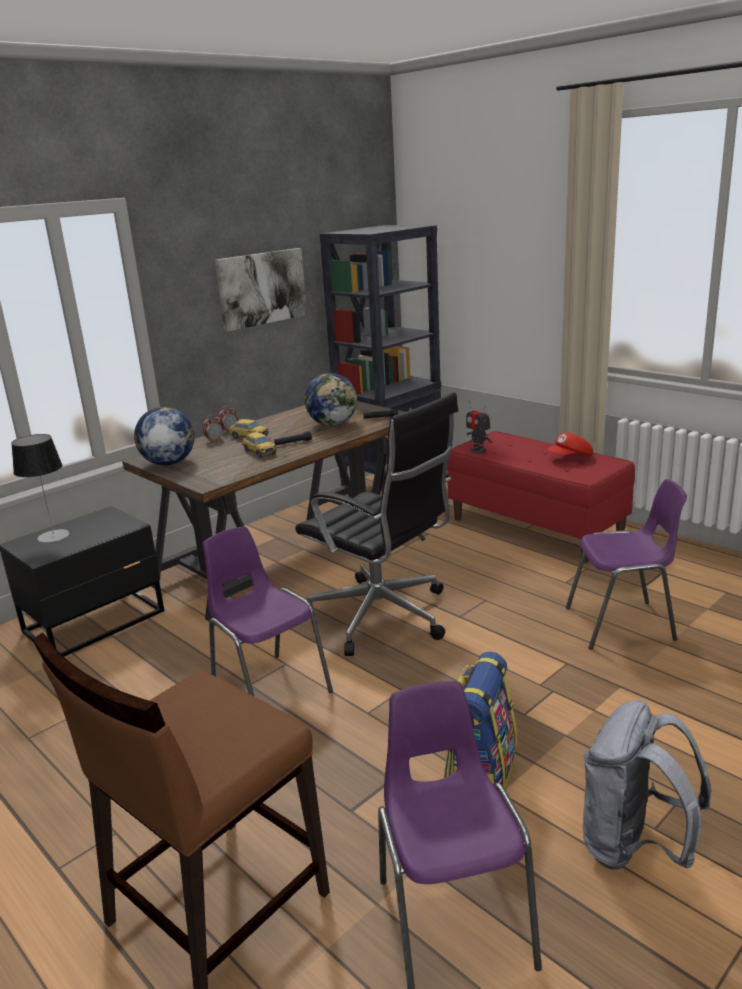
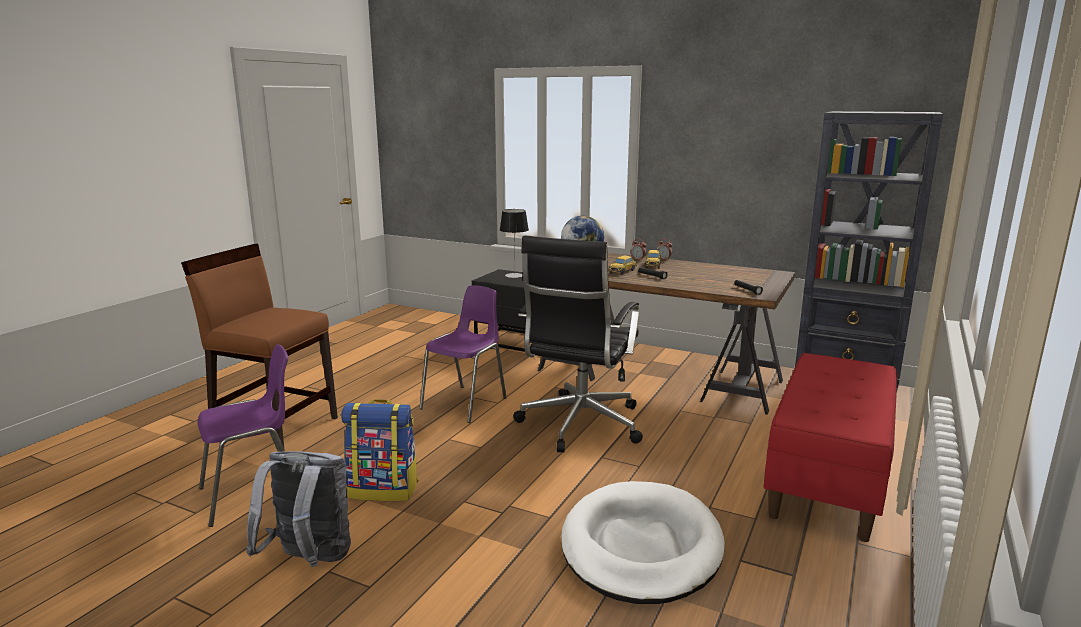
camera: 70 degrees right, 5 degrees down
(261, 288) = (753, 153): picture -> none
(333, 424) = (710, 280): globe -> none
(478, 451) = (815, 364): toy robot -> none
(570, 457) = (854, 408): red cap -> none
(622, 624) = (641, 547): purple chair -> white dog bed

